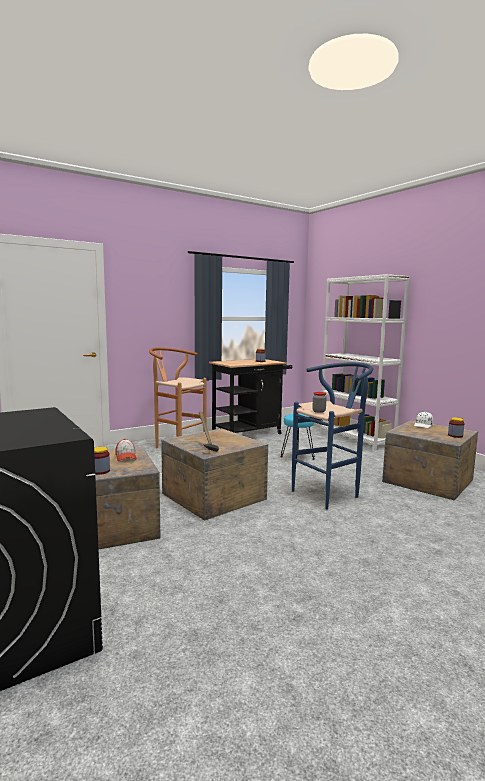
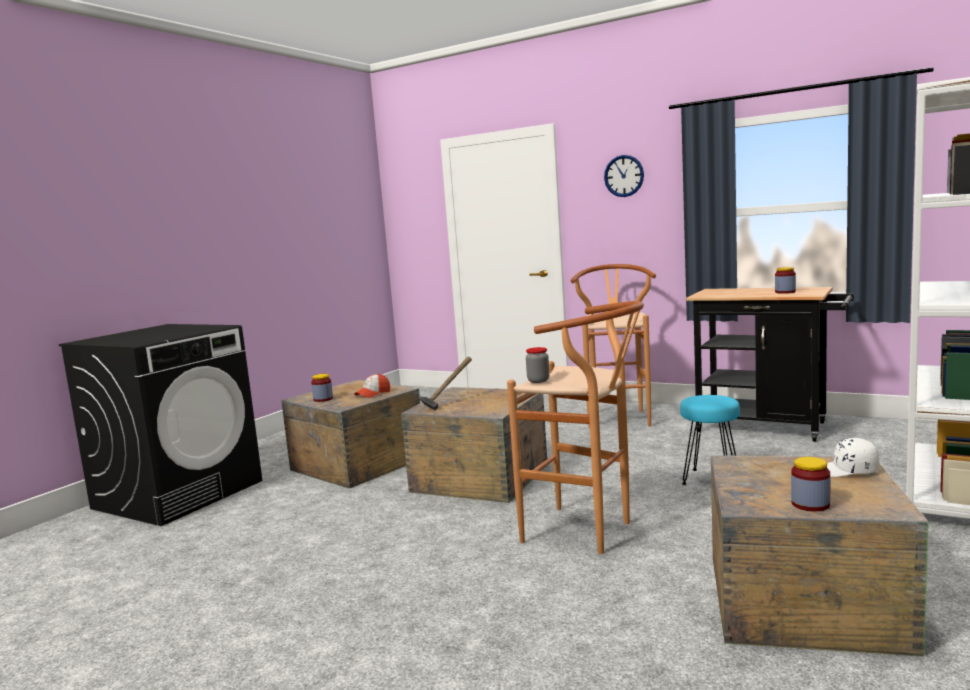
camera: 65 degrees right, 0 degrees up
(153, 289) = (624, 176): none -> wall clock
(330, 493) = (587, 533): blue stool -> brown stool

